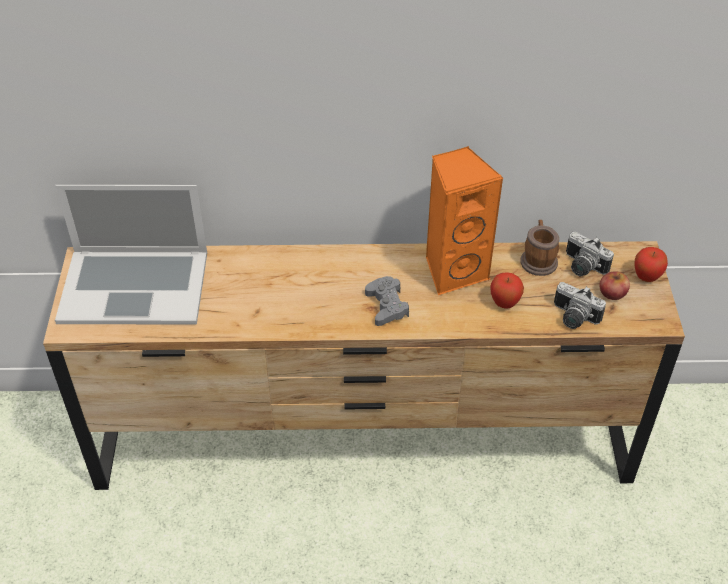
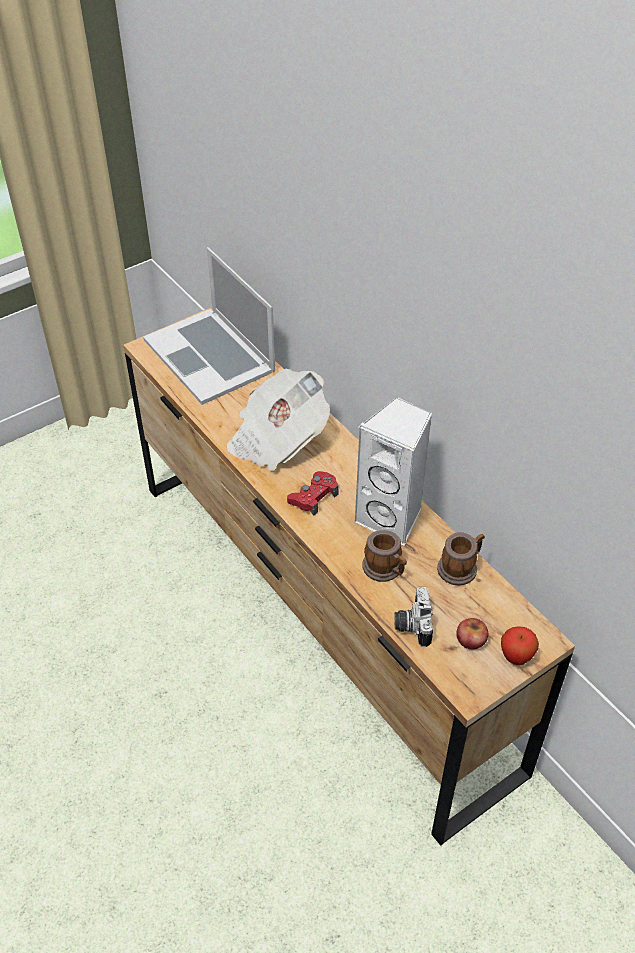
camera: 55 degrees right, 0 degrees up
(294, 294) = (277, 439): none -> newspaper
(386, 306) = (313, 497): grey game controller -> red game controller
(454, 270) = (392, 518): orange speaker -> white speaker
(504, 303) = (385, 569): apple -> mug
(582, 267) = (481, 603): camera -> none

